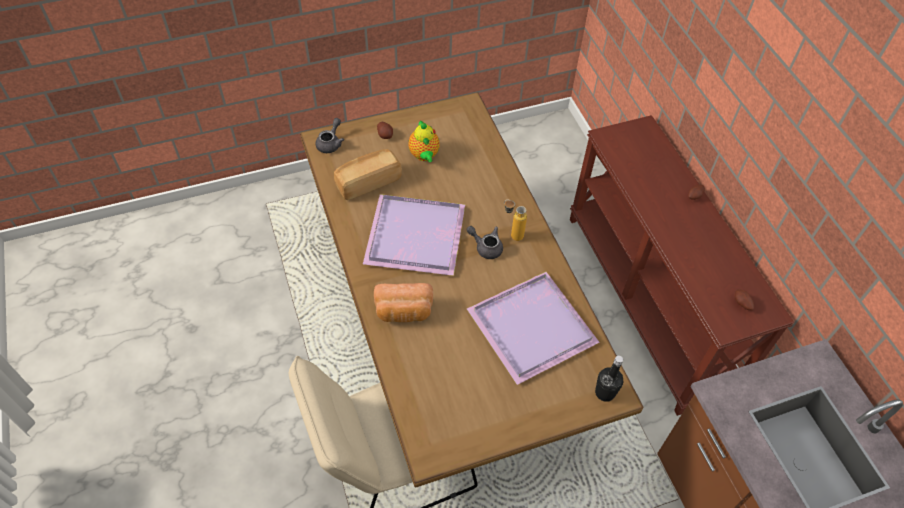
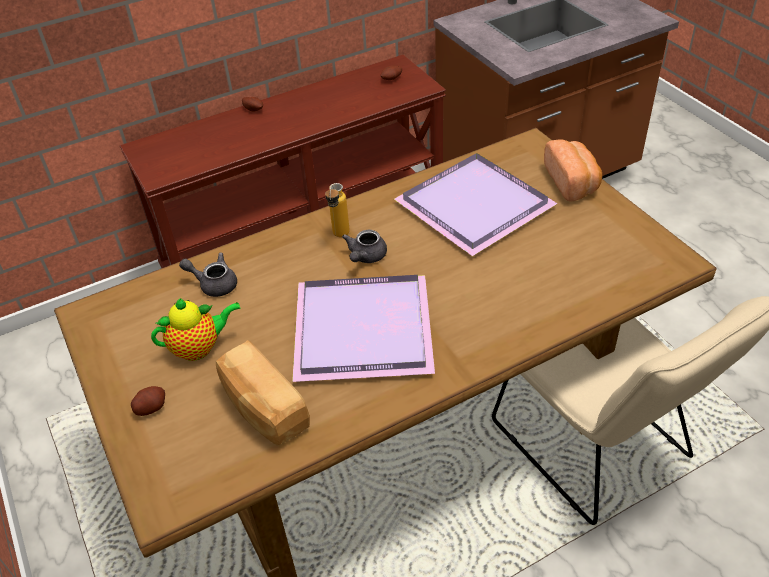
camera: 95 degrees left, 10 degrees down
(331, 143) = (172, 485): grey teapot -> grey teapot (214, 284)
(404, 312) = (496, 318): bread -> bread (572, 182)
(605, 392) = (532, 149): black bottle -> none

